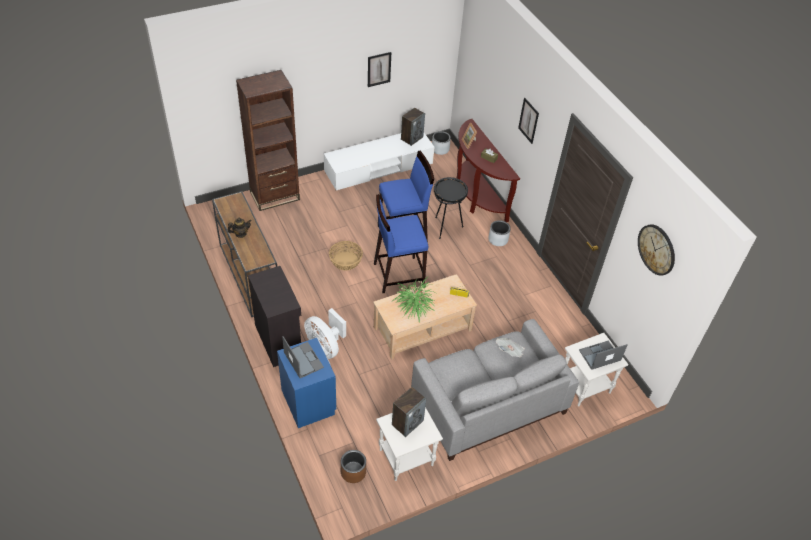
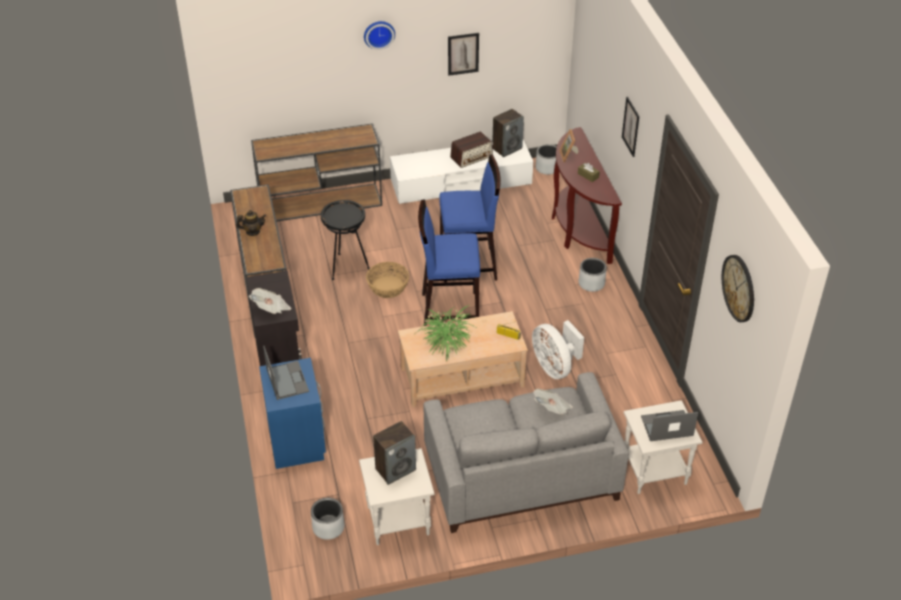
camera: 15 degrees right, 5 degrees down
(275, 196) = (321, 203): brown bookcase -> brown console table
(277, 301) = (271, 309): none -> newspaper
(315, 59) = (379, 33): none -> wall clock
(325, 347) = (335, 382): white fan -> white fan (555, 367)
(353, 472) = (328, 527): brown planter -> grey planter
(387, 148) = (471, 157): none -> radio
(446, 227) = (527, 261): black side table -> black side table (346, 267)

